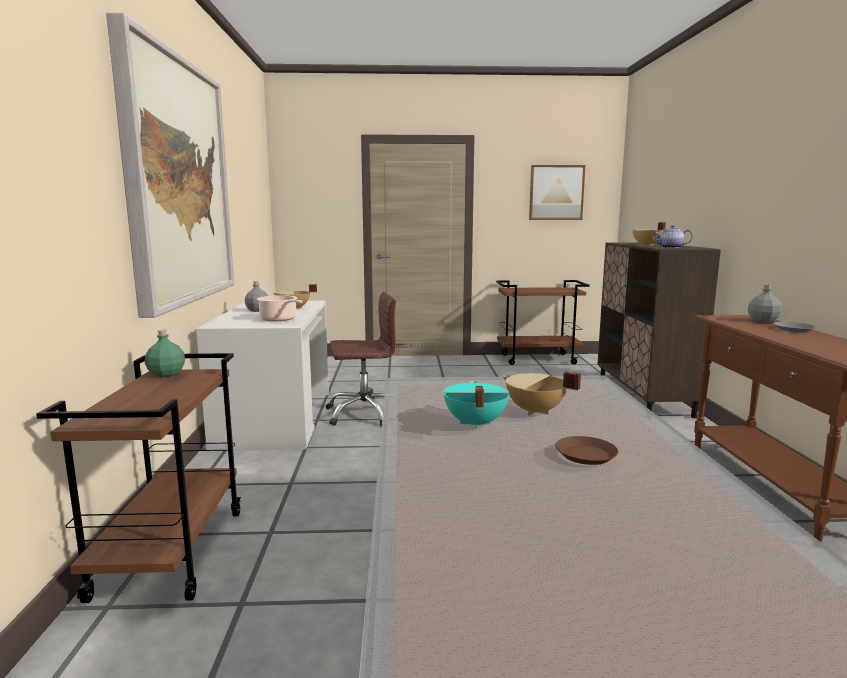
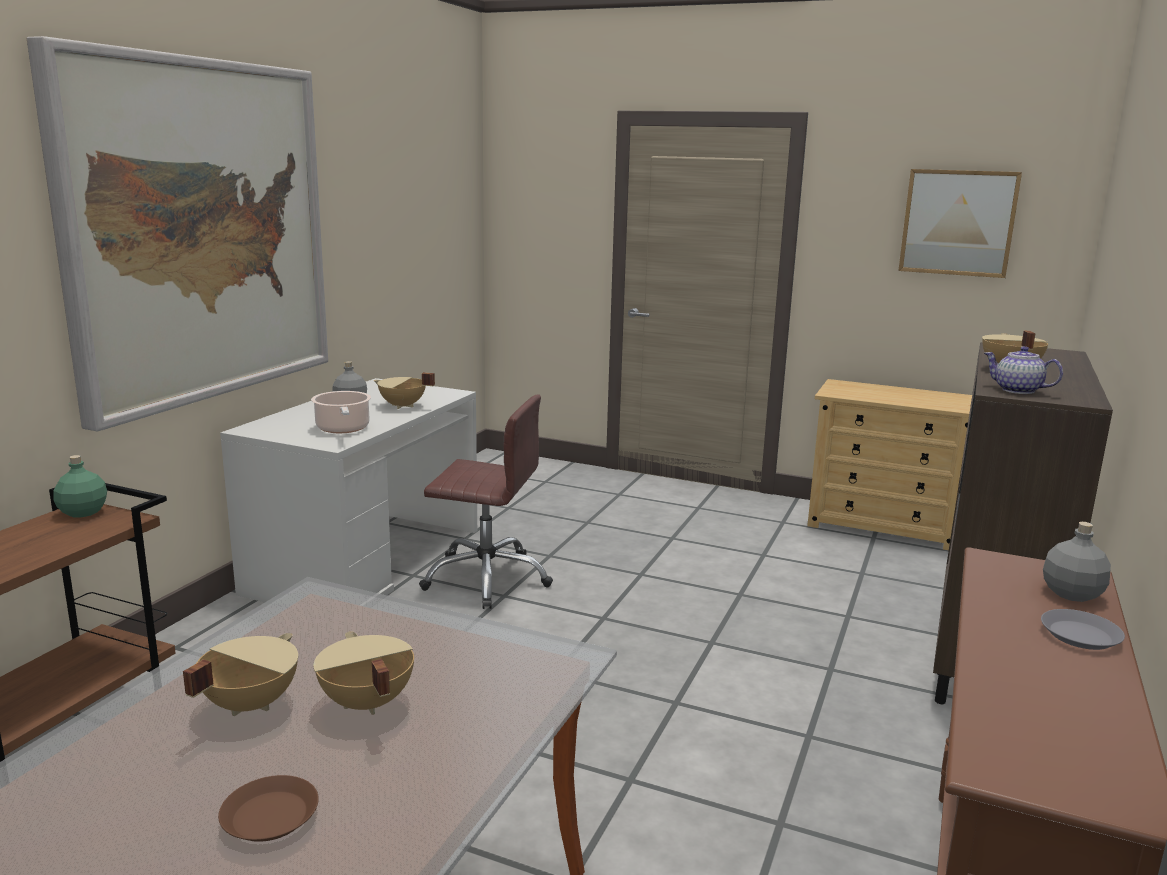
camera: 25 degrees right, 5 degrees up
(474, 424) = (248, 704): turquoise cooking pot -> beige cooking pot
(538, 359) = (883, 525): brown cart -> beige dresser

